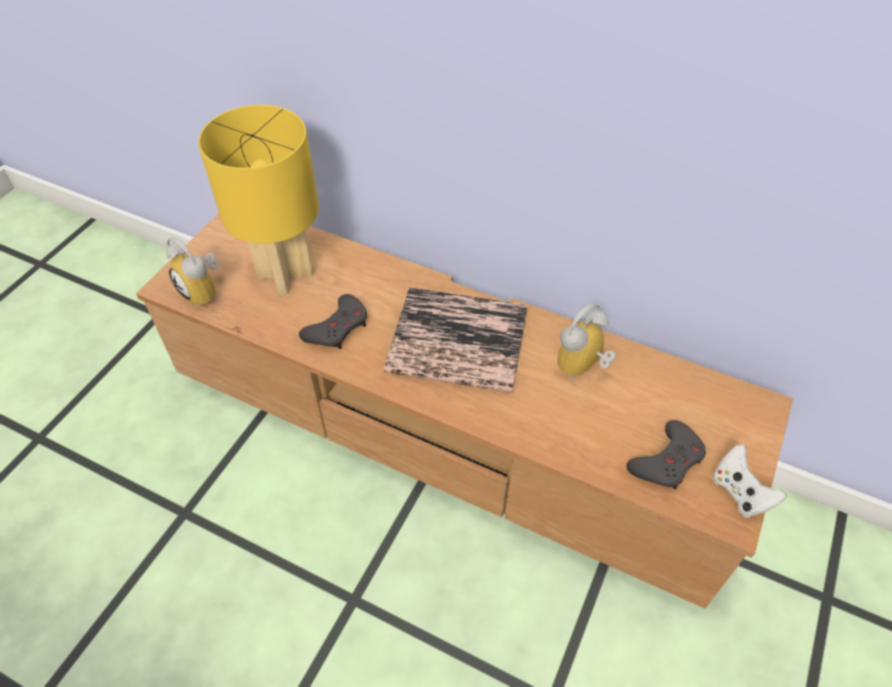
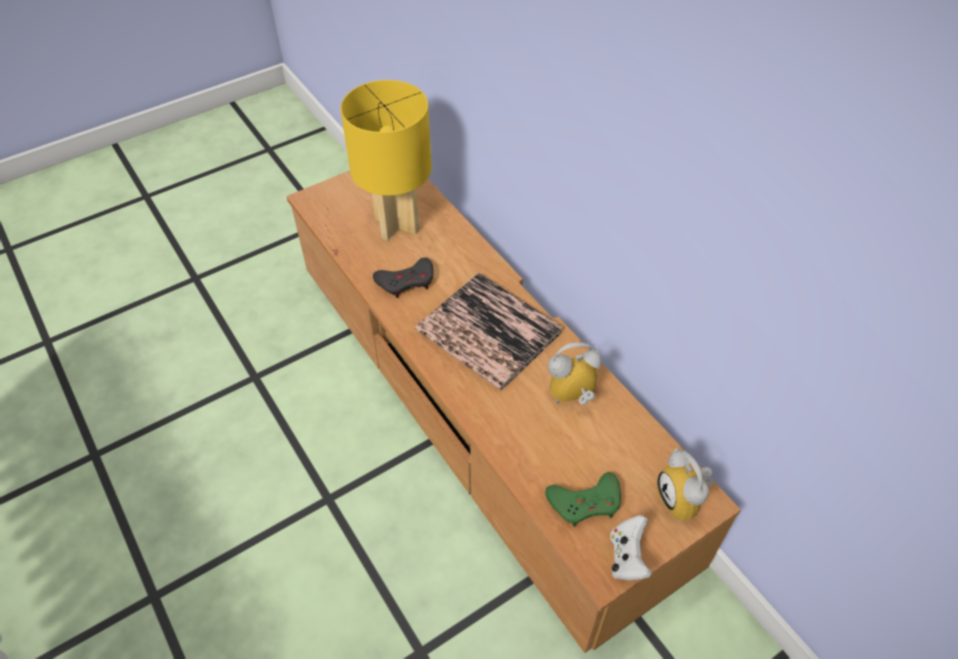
camera: 30 degrees right, 0 degrees up
(205, 292) = (332, 214): alarm clock -> alarm clock (684, 501)
(667, 460) = (585, 502): grey game controller -> green game controller

